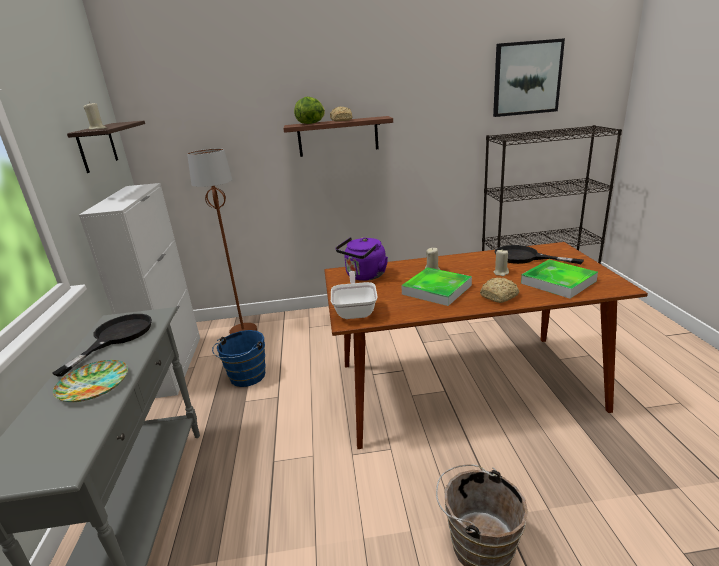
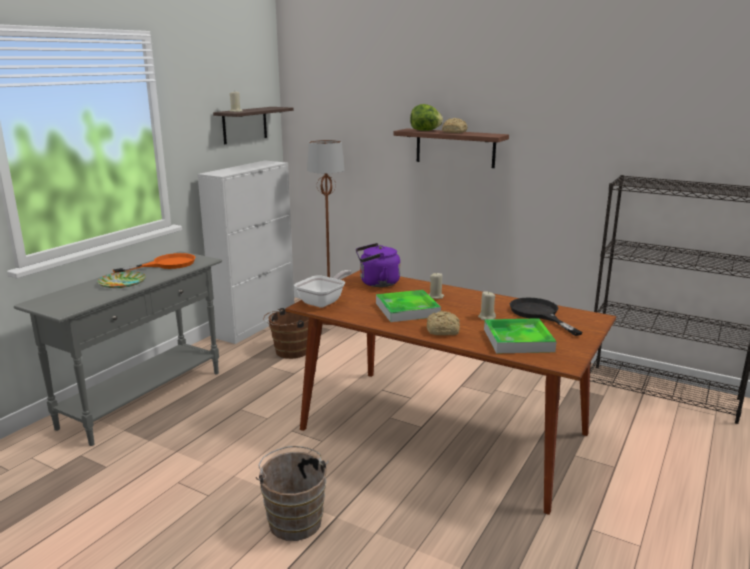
camera: 35 degrees right, 5 degrees down
(116, 337) = (166, 264): black frying pan -> orange frying pan
(245, 378) = (289, 352): blue bucket -> brown bucket
(526, 78) = (686, 114): picture -> none

